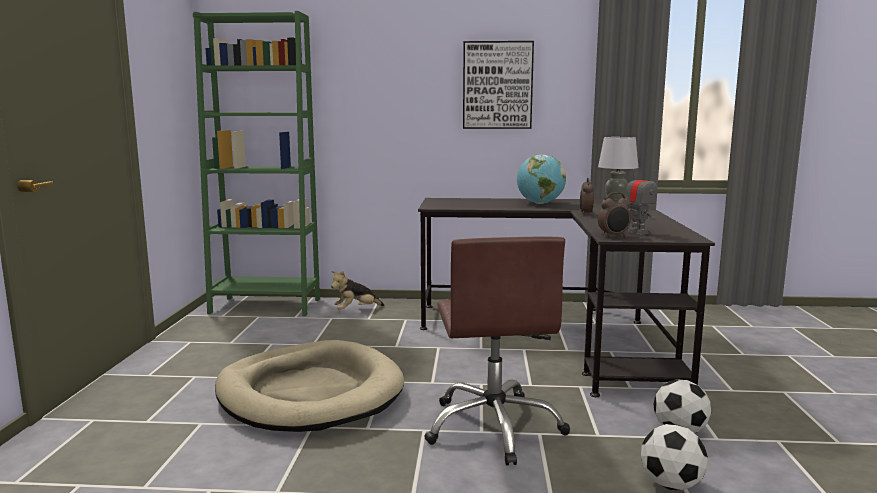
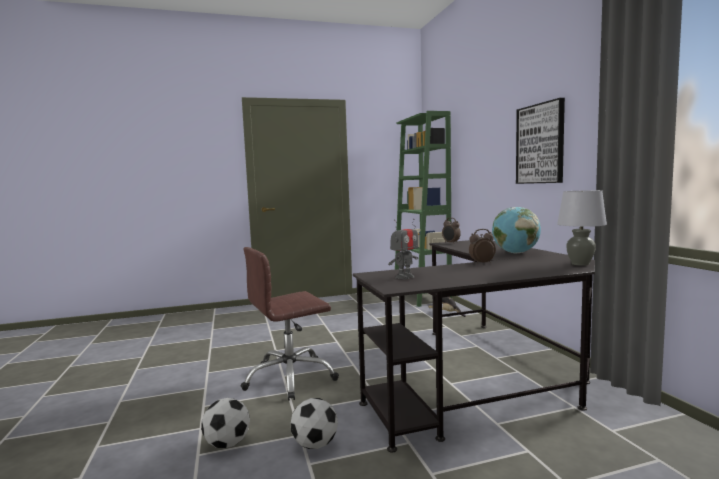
camera: 70 degrees right, 5 degrees down
(310, 393) = (309, 331): beige dog bed -> none
(613, 236) = (378, 274): alarm clock -> alarm clock (451, 243)

